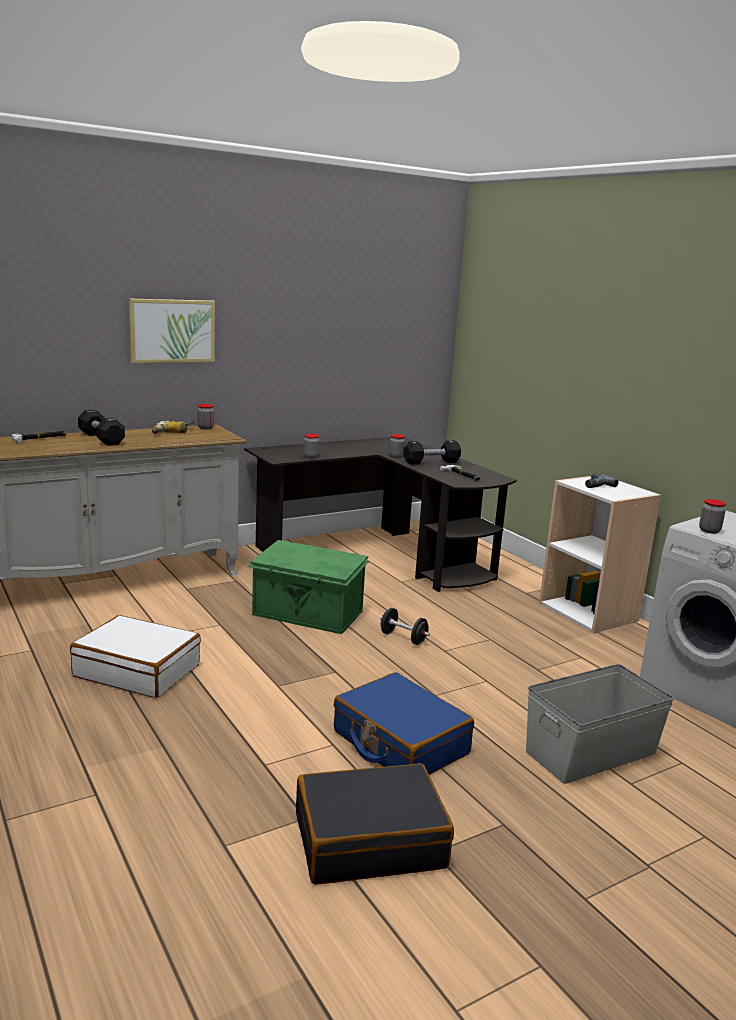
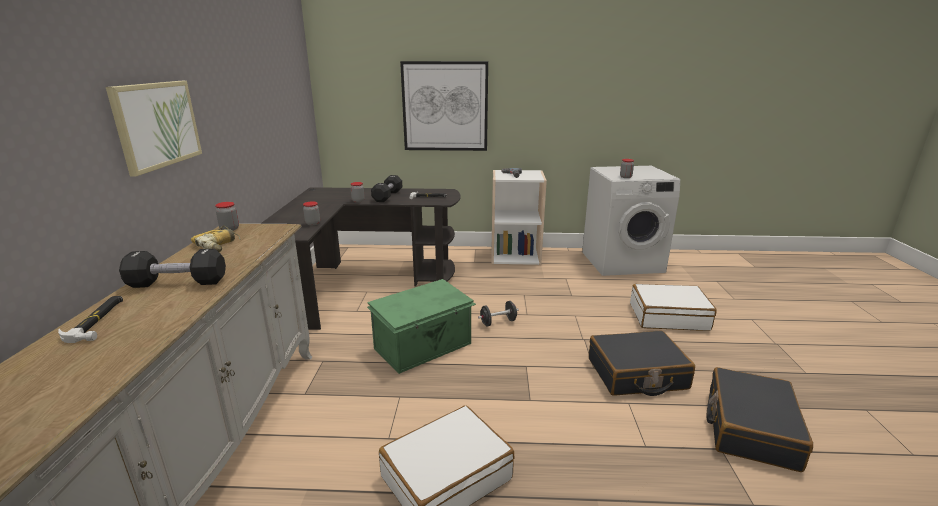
camera: 55 degrees left, 5 degrees up
(399, 743) = (637, 374): blue suitcase -> black suitcase
(566, 372) = (445, 107): none -> picture
(589, 752) = (668, 316): grey storage box -> white suitcase

